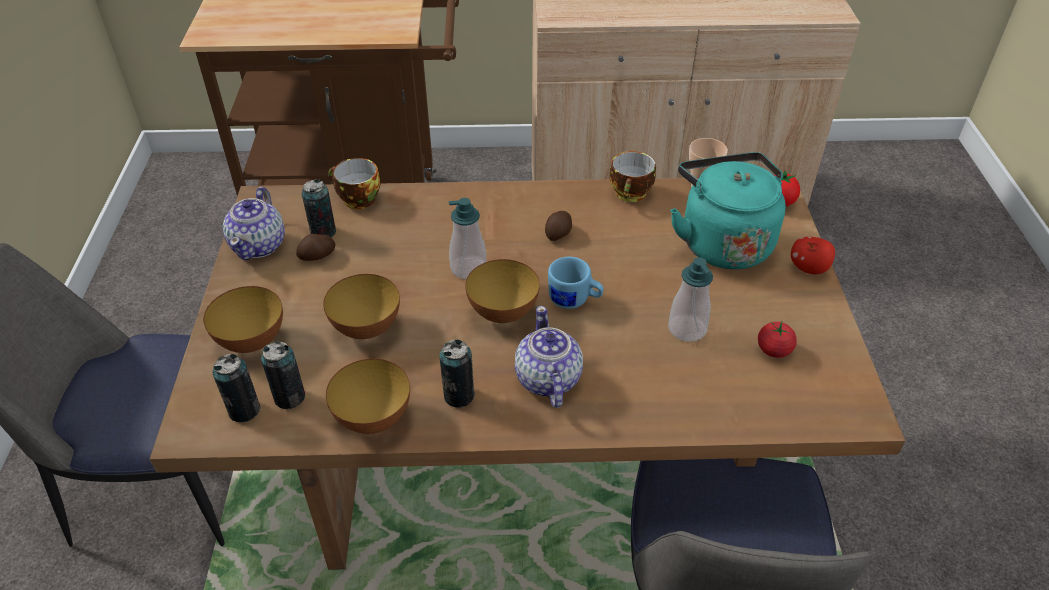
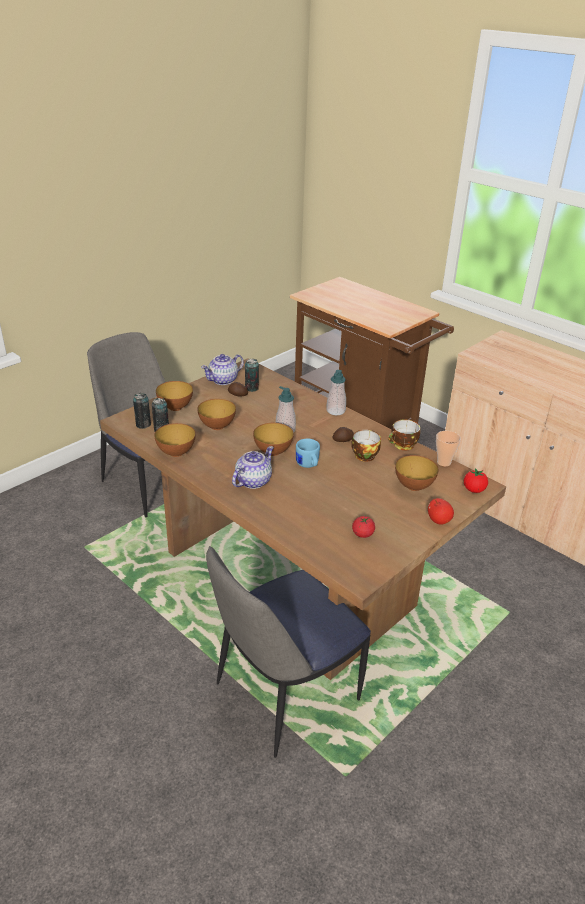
camera: 45 degrees right, 10 degrees down
(356, 200) = (281, 384): cup -> cup (363, 455)
(459, 395) = (214, 465): can -> none
(687, 329) = (337, 503): soap dispenser -> soap dispenser (335, 411)
(722, 242) = (414, 486): turquoise kettle -> bowl

